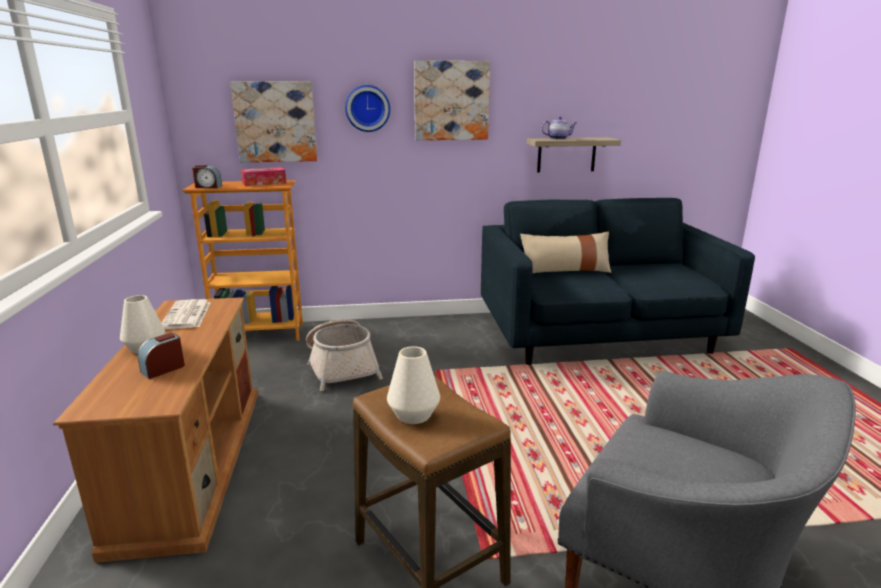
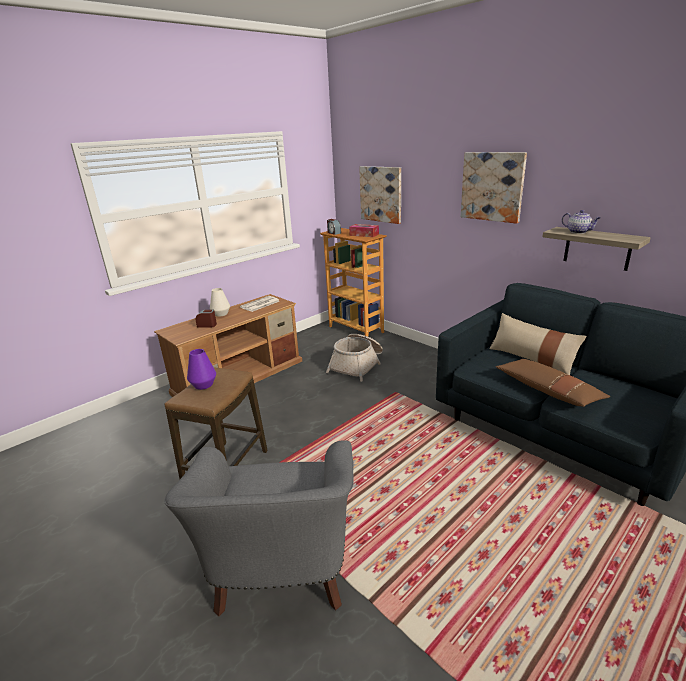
camera: 55 degrees right, 5 degrees up
(367, 108) = (433, 188): wall clock -> none
(413, 415) = (203, 385): white vase -> purple vase
(624, 286) = (548, 391): none -> brown pillow

